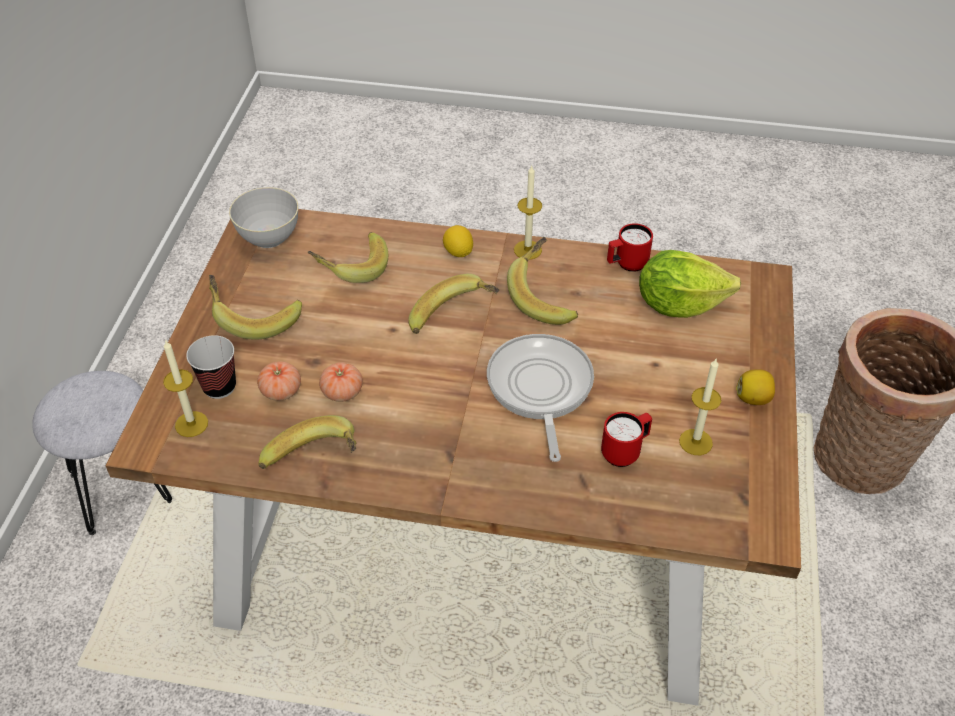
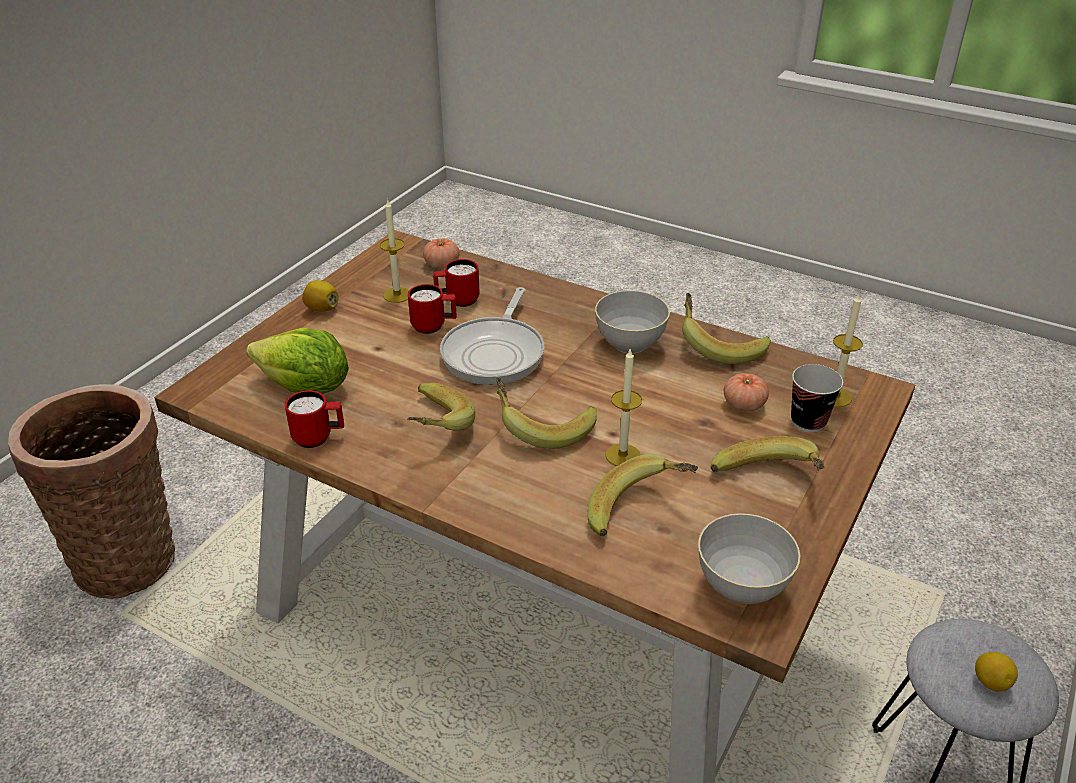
camera: 160 degrees left, 10 degrees down
(342, 392) = (682, 390): tomato -> tomato (442, 264)
(410, 439) = (630, 344): none -> grey bowl
(458, 252) = (498, 500): lemon -> lemon (990, 682)
(527, 250) = (414, 482): candle -> candle (622, 455)
(623, 406) = (434, 326): none -> red mug

